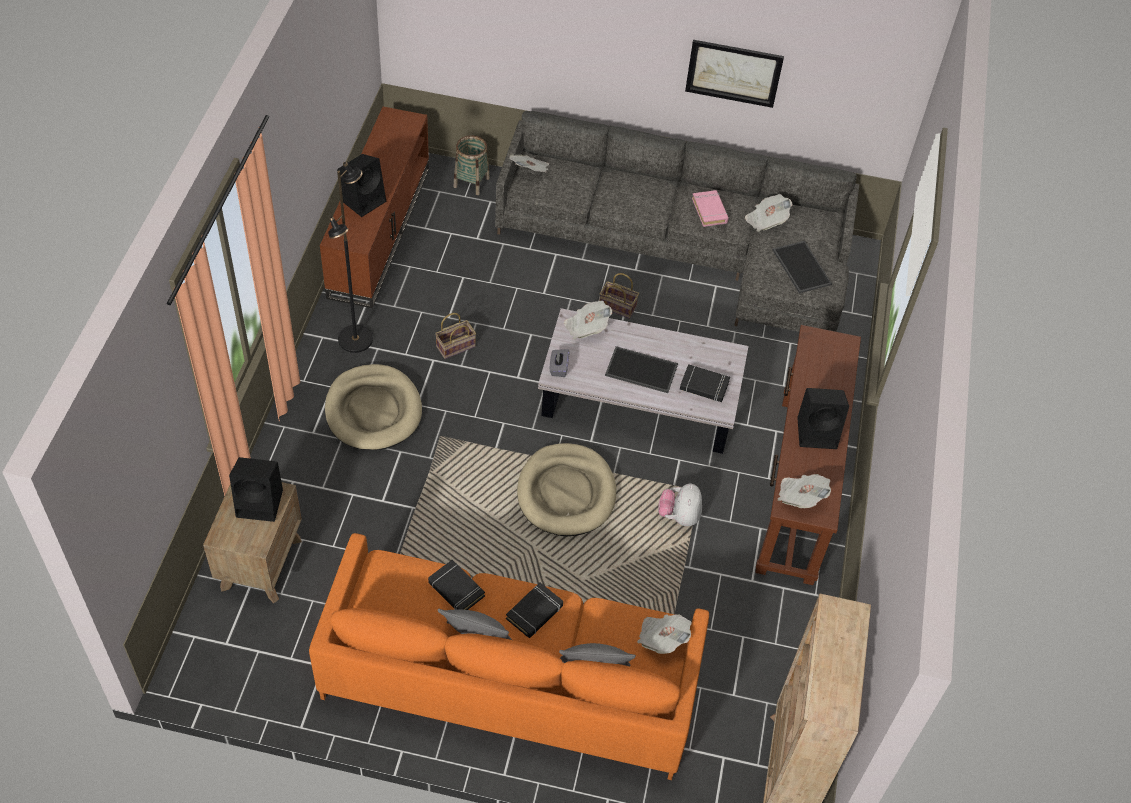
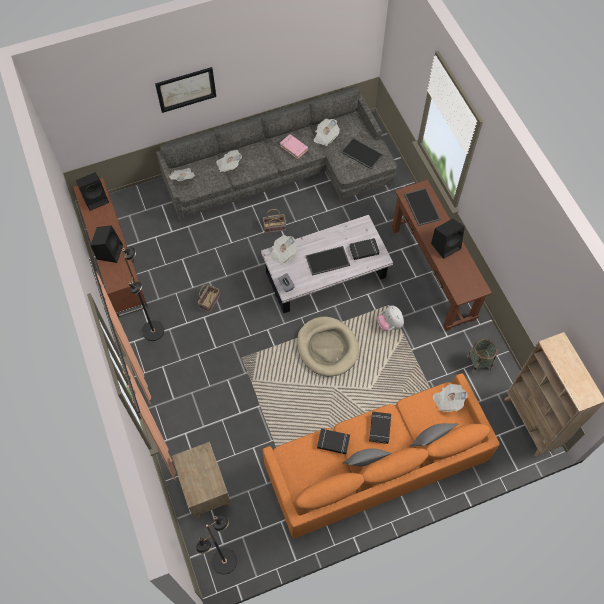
camera: 30 degrees left, 10 degrees up
(211, 666) = (225, 561): none -> black floor lamp
(261, 503) = (200, 464): black speaker -> black speaker (96, 198)
(373, 410) = (195, 366): beige dog bed -> none
(471, 182) = (142, 199): basket -> basket (479, 362)
(733, 72) = (274, 66): picture -> picture (186, 89)
(800, 497) = (463, 286): newspaper -> newspaper (229, 165)
(822, 365) = (421, 207): none -> tray

